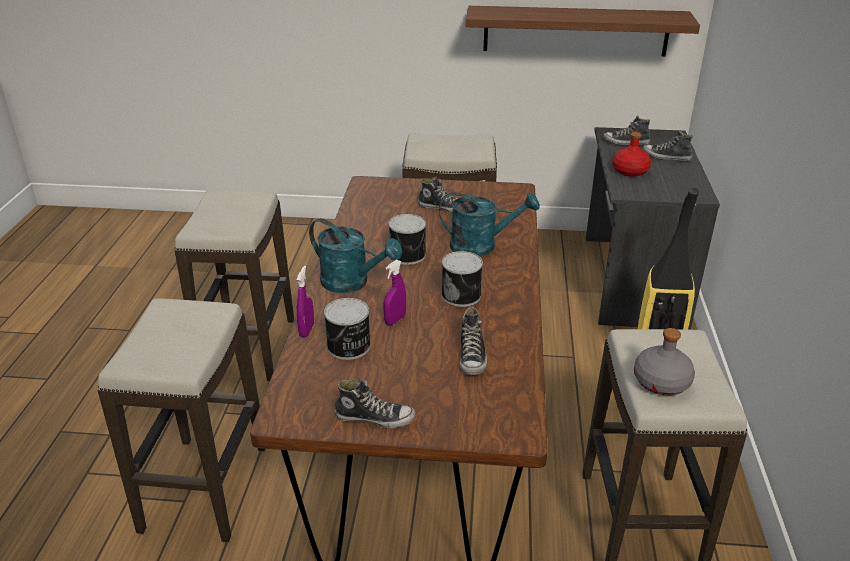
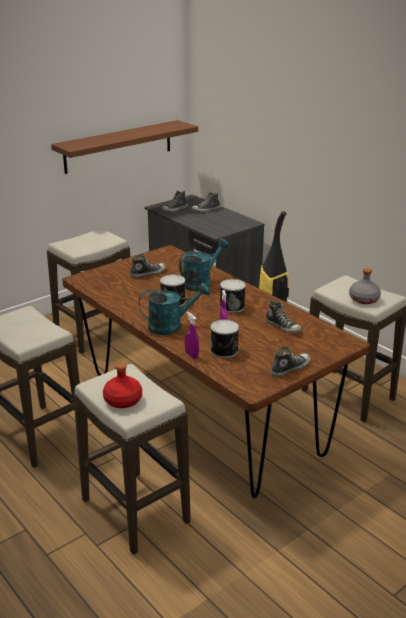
camera: 45 degrees left, 5 degrees down
(630, 171) = (201, 222): red bottle -> red bottle (123, 400)

